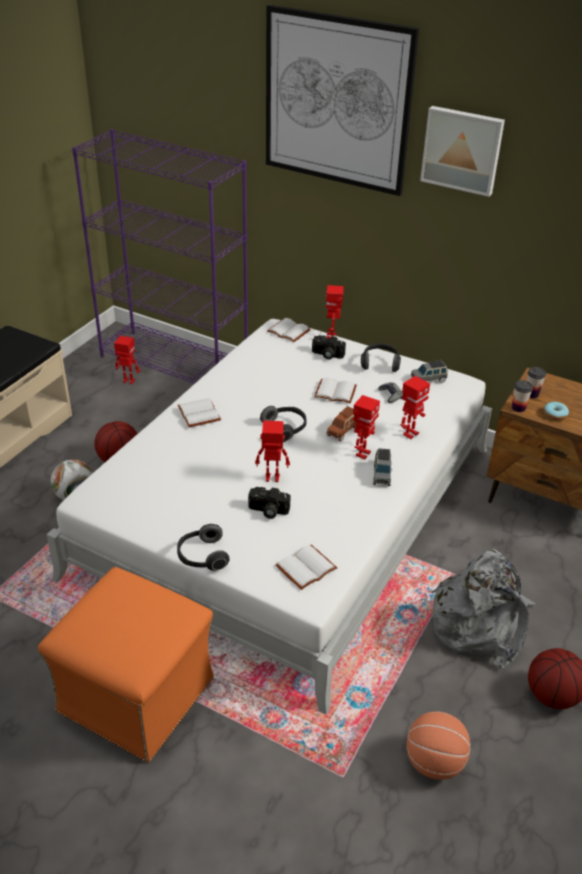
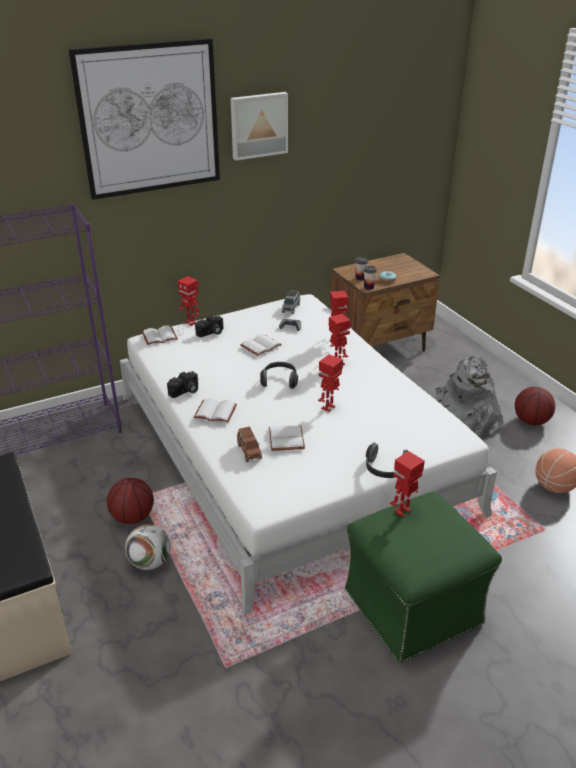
camera: 55 degrees left, 5 degrees down
(128, 381) = (30, 471): toy robot -> toy robot (403, 511)
(137, 695) = (414, 606): orange ottoman -> green ottoman
(268, 511) = (361, 423): camera -> camera (185, 392)
(306, 569) = (434, 429): white book -> white book (287, 439)
(342, 431) = (306, 360): brown toy car -> brown toy car (249, 451)
(380, 364) = (251, 317): headphones -> none
(381, 474) = (366, 365): grey toy car -> none

